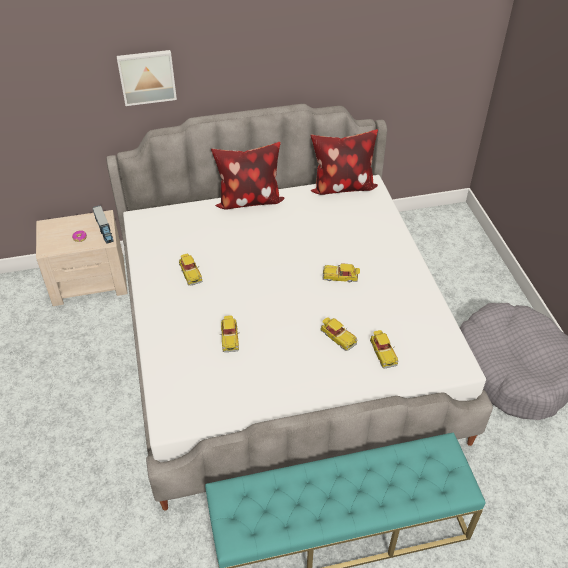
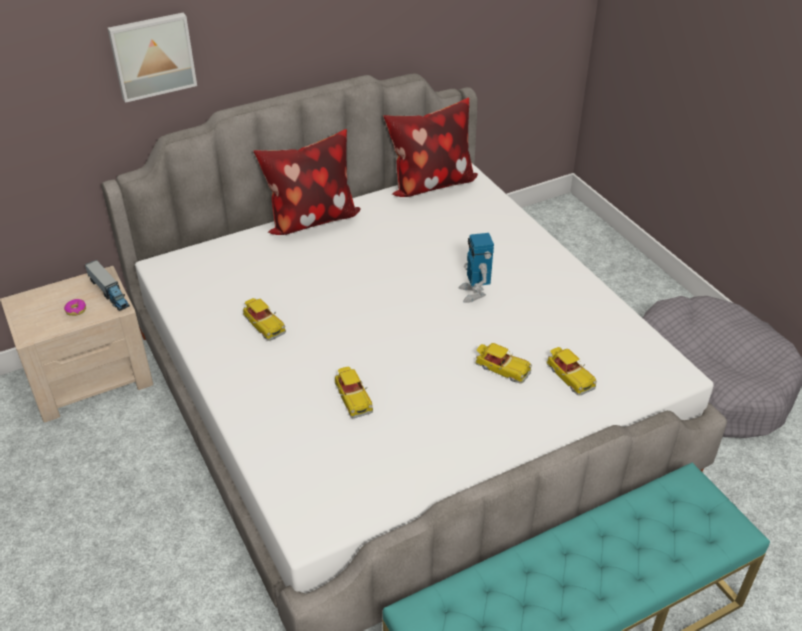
camera: 15 degrees left, 5 degrees down
(340, 277) = (474, 293): toy car -> toy robot

